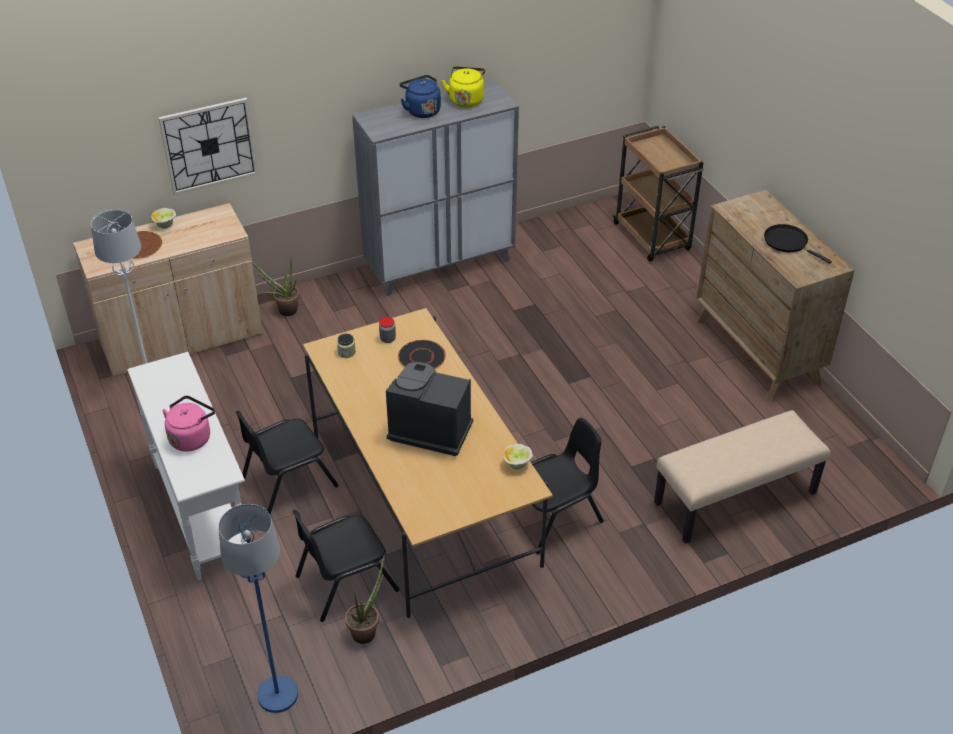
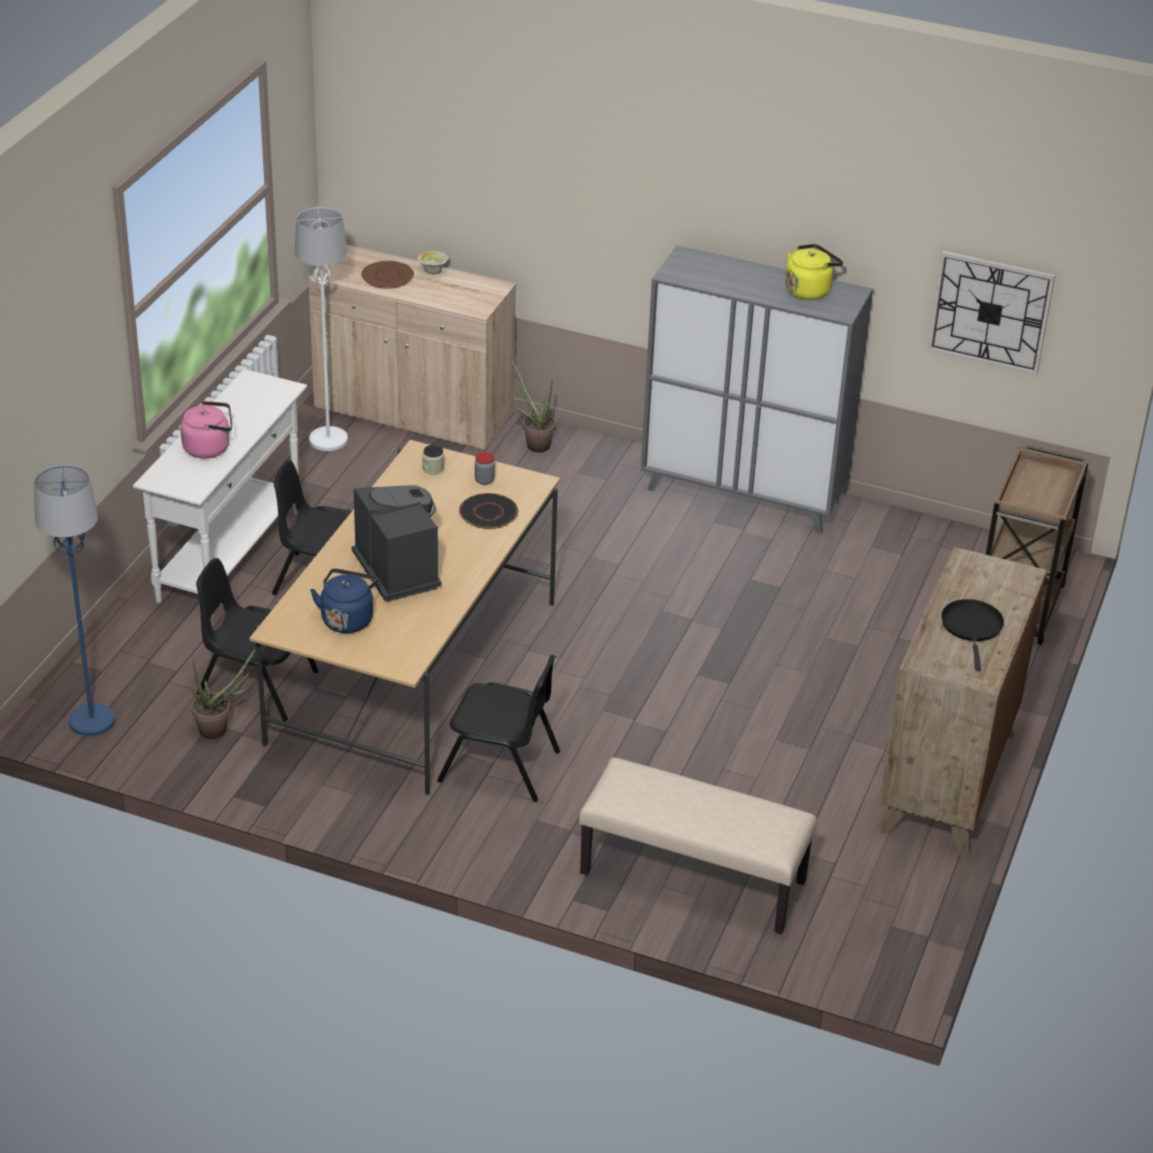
camera: 45 degrees right, 5 degrees down
(209, 145) = (508, 204): wall clock -> wall clock (990, 312)
(421, 110) = (747, 276): blue kettle -> blue kettle (347, 618)
(517, 465) = (424, 644): bowl -> none

